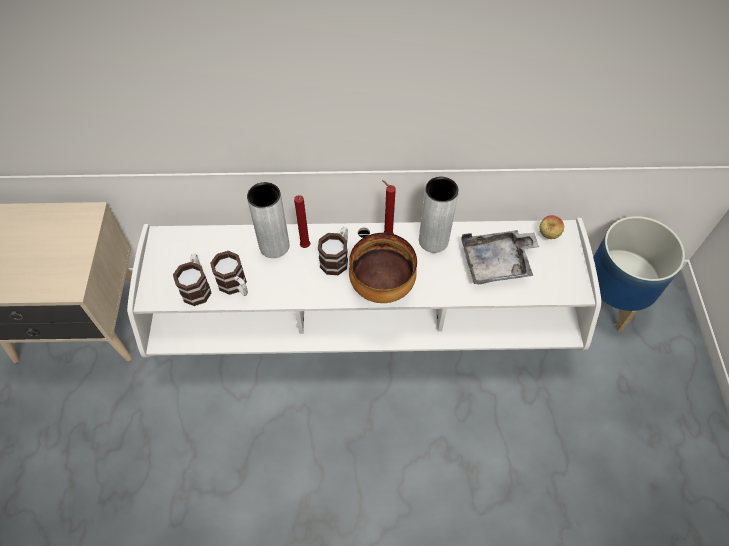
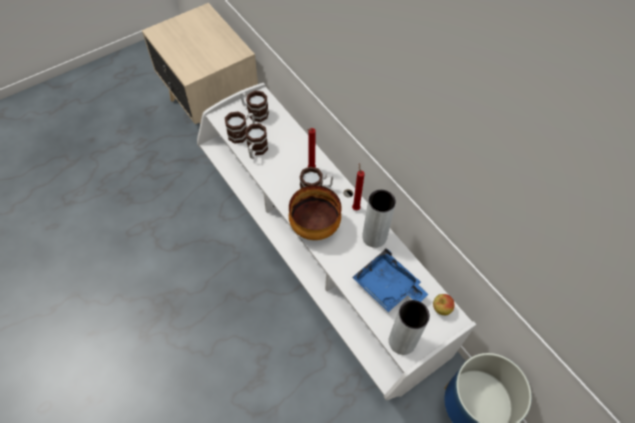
camera: 55 degrees right, 0 degrees up
(178, 257) = (254, 112): none -> mug
(274, 246) = (299, 152): grey vase -> grey vase (402, 341)
(497, 263) = (387, 286): grey tray -> blue tray

